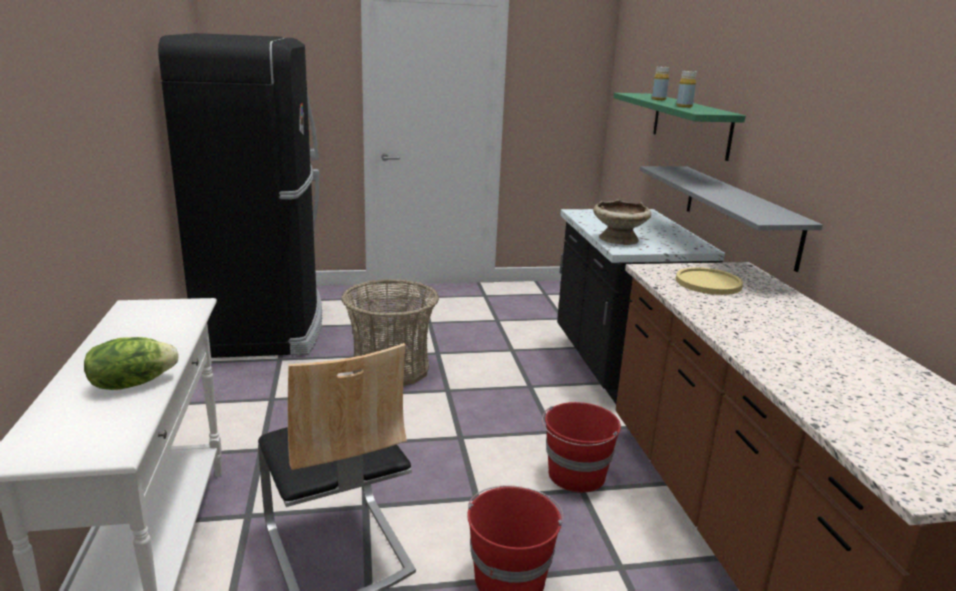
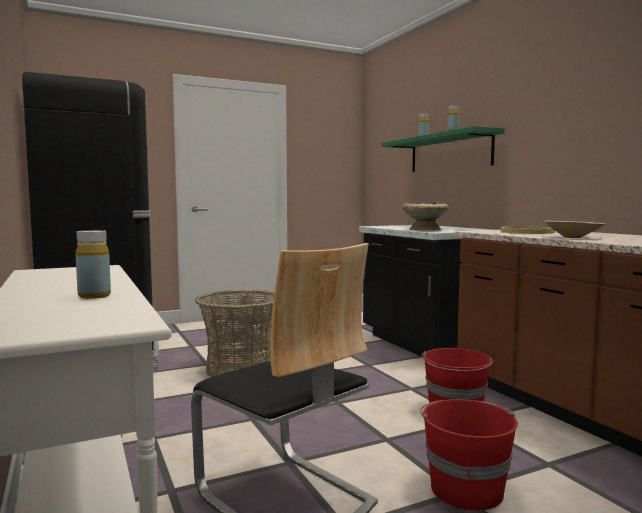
camera: 15 degrees left, 15 degrees down
(132, 383) = (94, 296): lettuce -> yellow bottle
(725, 320) = (574, 237): none -> beige bowl
(739, 214) = (513, 198): grey shelf -> none

